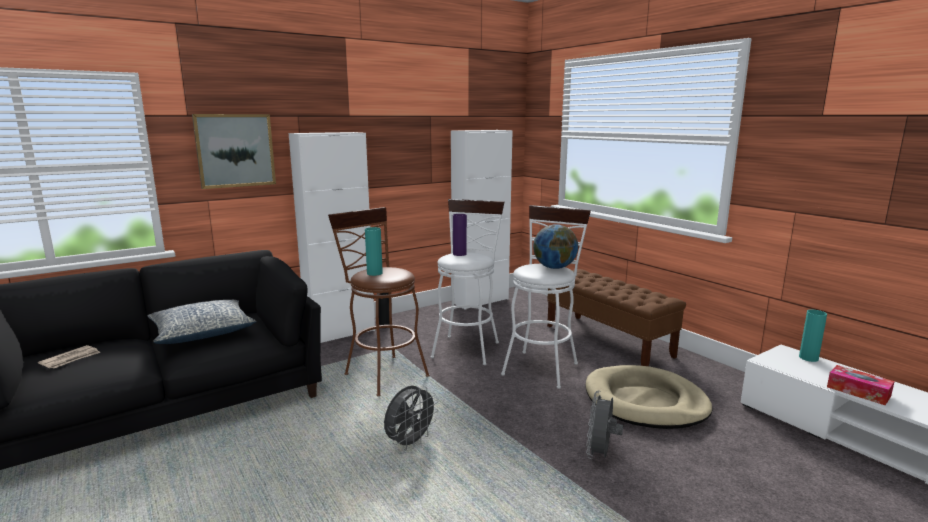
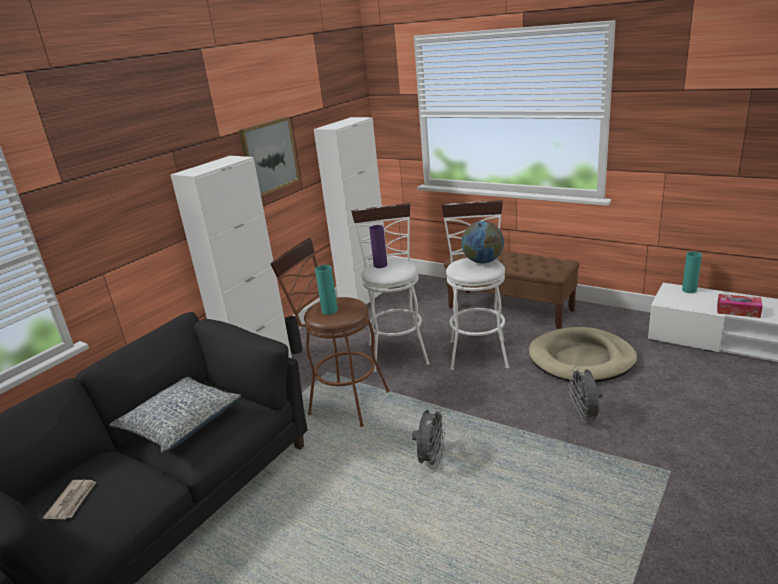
camera: 20 degrees left, 10 degrees up
(235, 150) = (120, 209): picture -> picture (269, 156)

